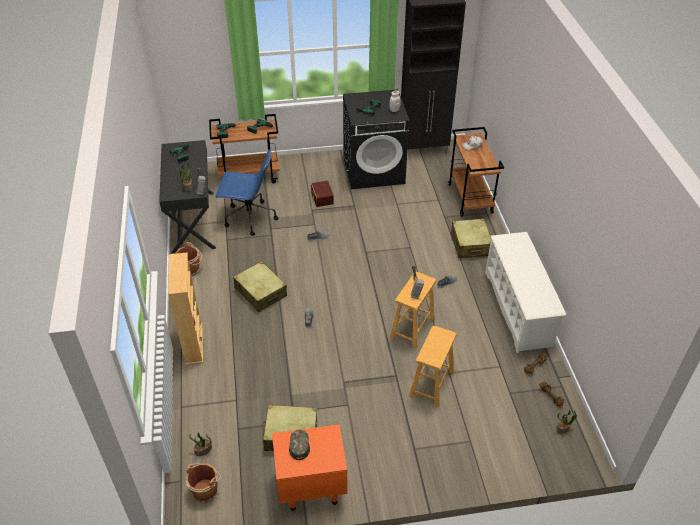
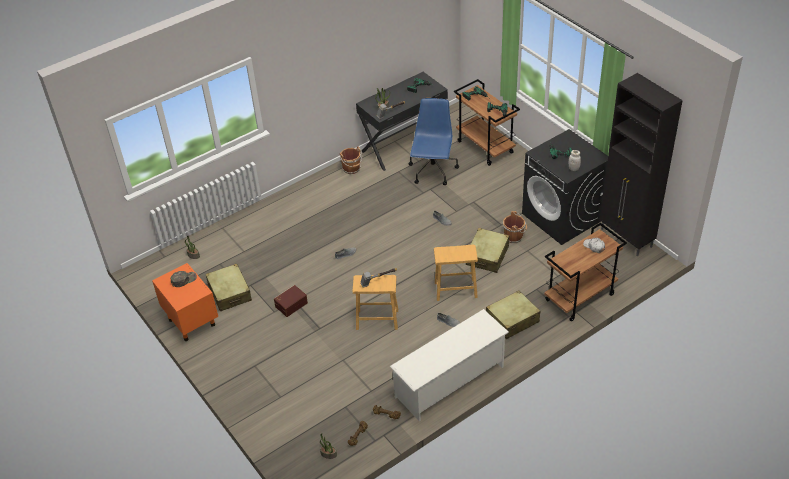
camera: 65 degrees right, 0 degrees up
(193, 343) = (280, 206): beige bookcase -> none
(206, 490) = (164, 271): brown bucket -> brown bucket (514, 237)
(249, 218) = (433, 171): blue office chair -> blue office chair turned 150 degrees counterclockwise
(260, 292) = (355, 216): beige suitcase -> beige suitcase (487, 256)
(321, 198) = (494, 201): brown storage box -> brown storage box (291, 304)
(431, 384) = (324, 353): brown stool -> brown stool (455, 289)

